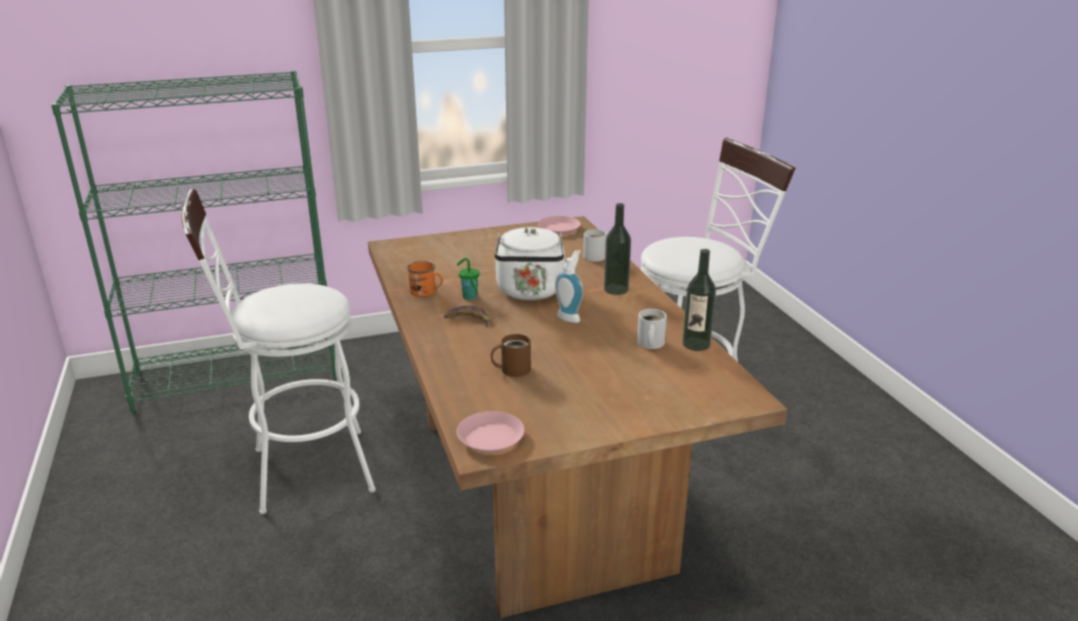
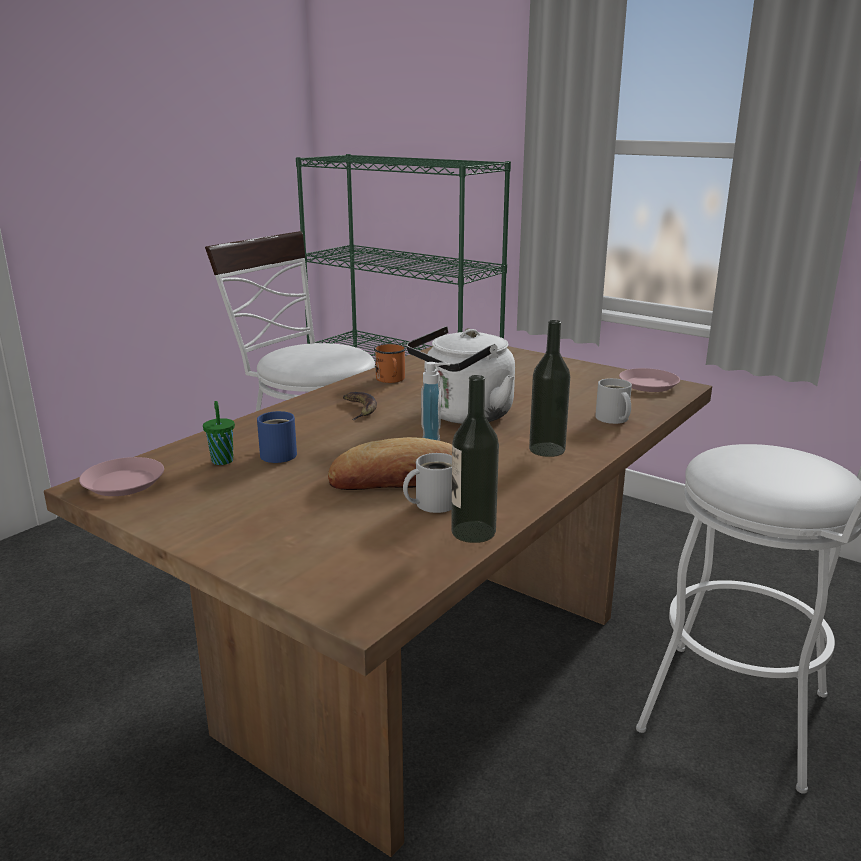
camera: 55 degrees right, 5 degrees down
(469, 297) = (409, 396): green cup -> green cup (222, 460)
(512, 369) = (277, 454): brown mug -> blue mug
(601, 342) = (396, 477): none -> bread

